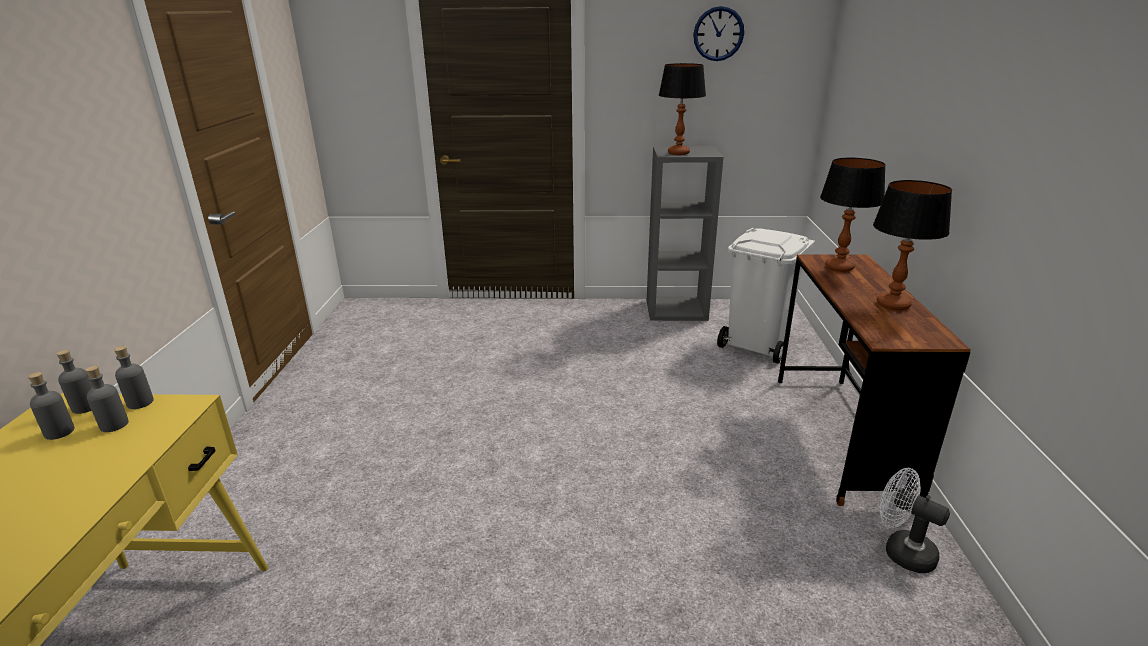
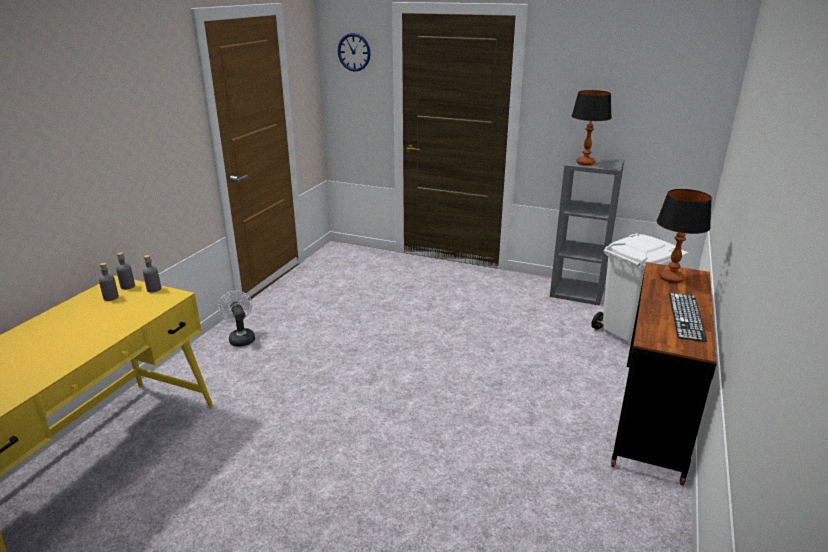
camera: 20 degrees right, 0 degrees up
(114, 425) = (137, 299): grey bottle -> none
(718, 34) = (635, 67): wall clock -> wall clock (354, 52)
(893, 305) = (686, 316): table lamp -> keyboard
(901, 551) = (639, 510): white fan -> white fan (241, 338)

